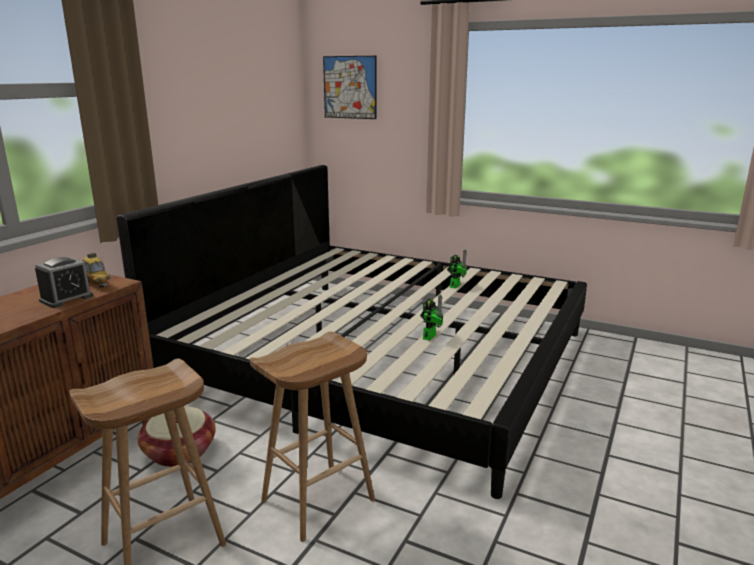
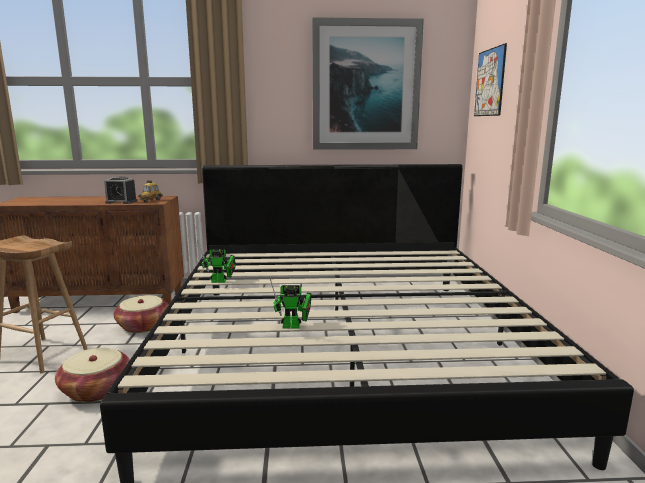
camera: 60 degrees right, 5 degrees down
(237, 89) = (365, 86): none -> picture
(317, 501) = (96, 390): brown stool -> basket
(455, 285) = (450, 310): toy robot -> toy robot (221, 281)

